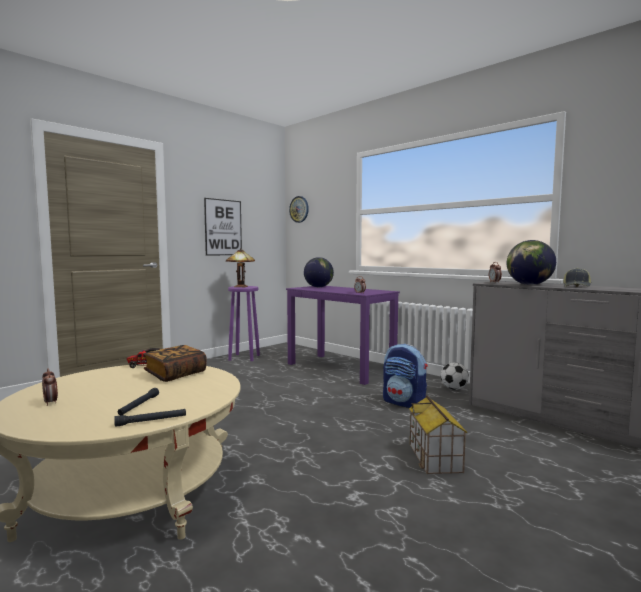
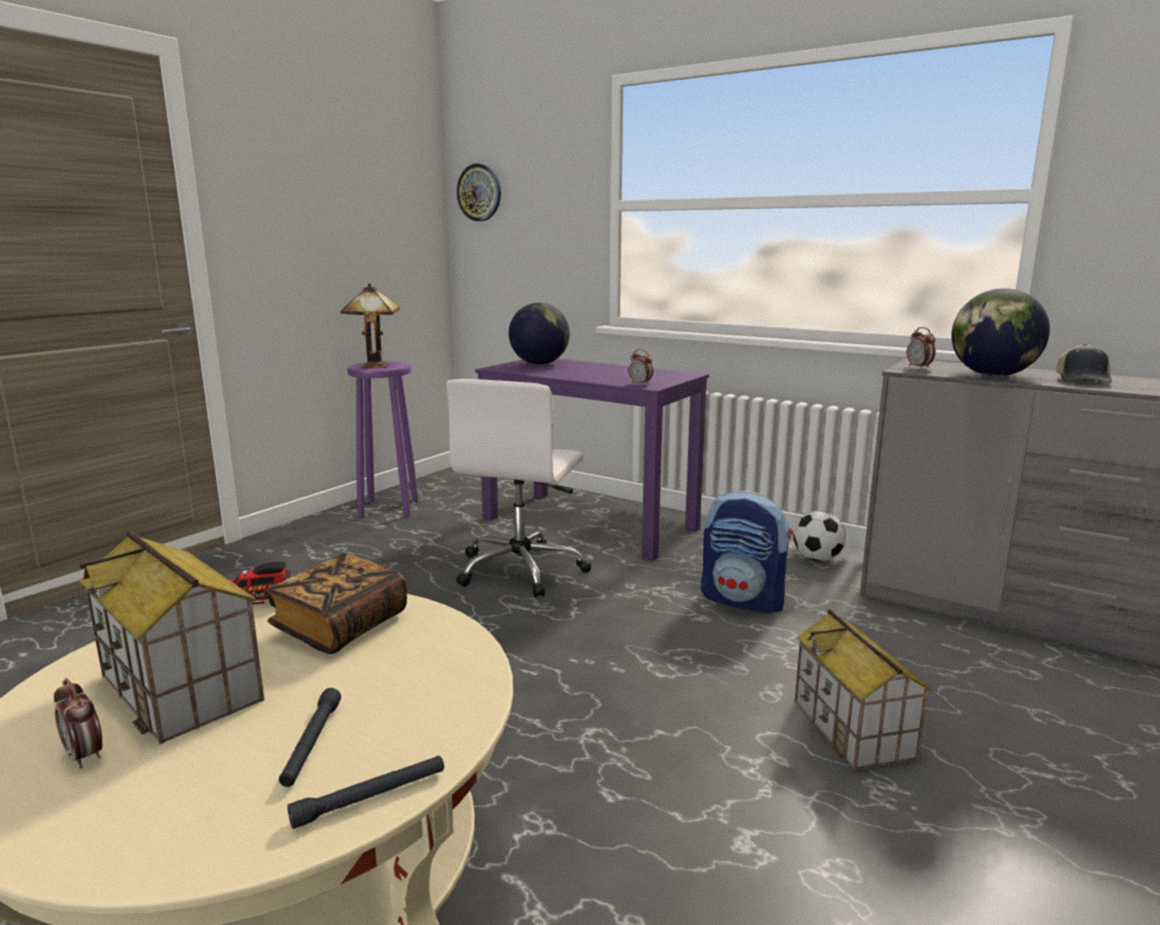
camera: 10 degrees left, 10 degrees up
(99, 387) = (182, 688): none -> toy house
(223, 227) = (325, 236): picture -> none
(296, 384) = (521, 569): none -> white office chair

